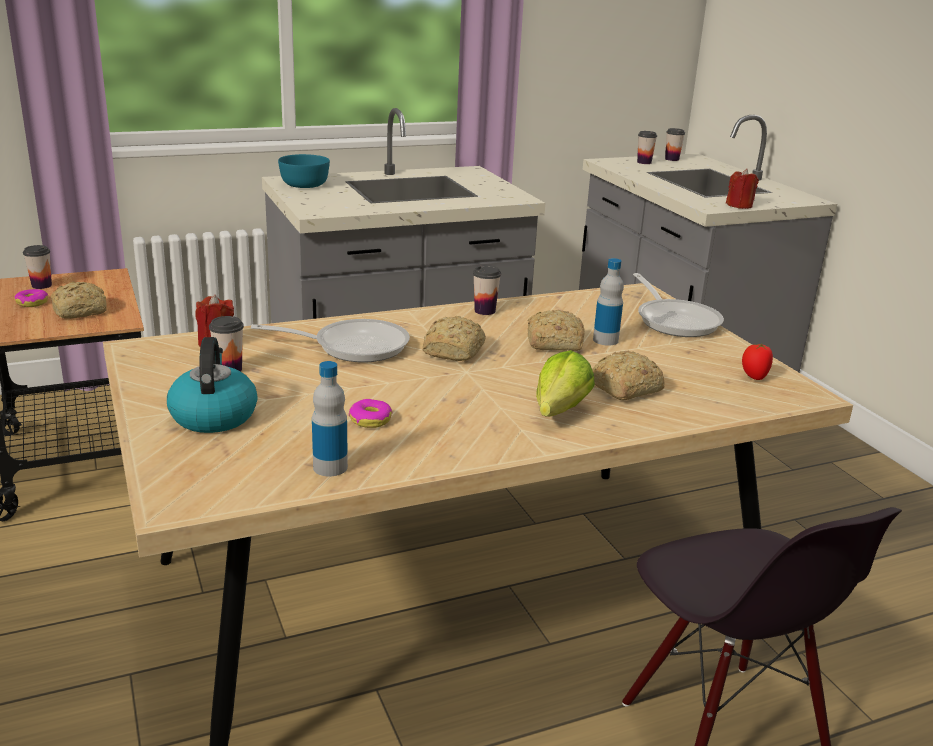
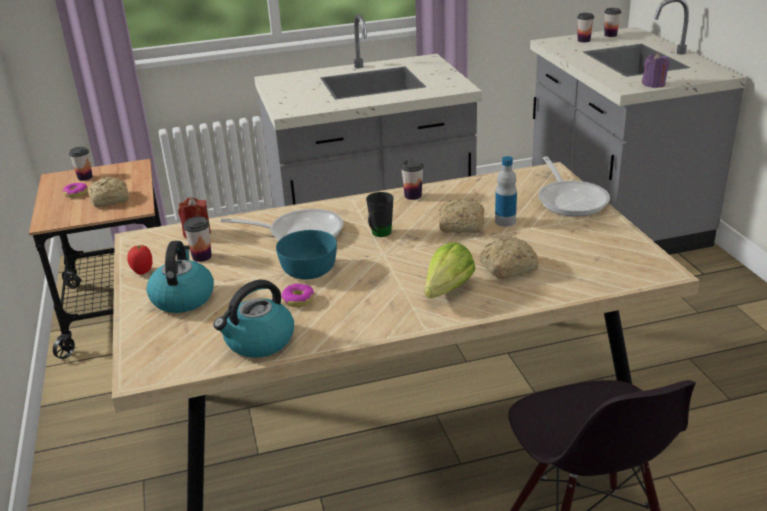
camera: 10 degrees right, 5 degrees up
(304, 185) = (286, 83): turquoise bowl -> turquoise bowl (308, 270)
(330, 467) = (259, 342): bottle -> kettle
(455, 350) = (379, 235): bread -> black mug
(739, 205) = (653, 84): red candle -> purple candle
(753, 377) = (620, 254): tomato -> tomato (143, 271)

